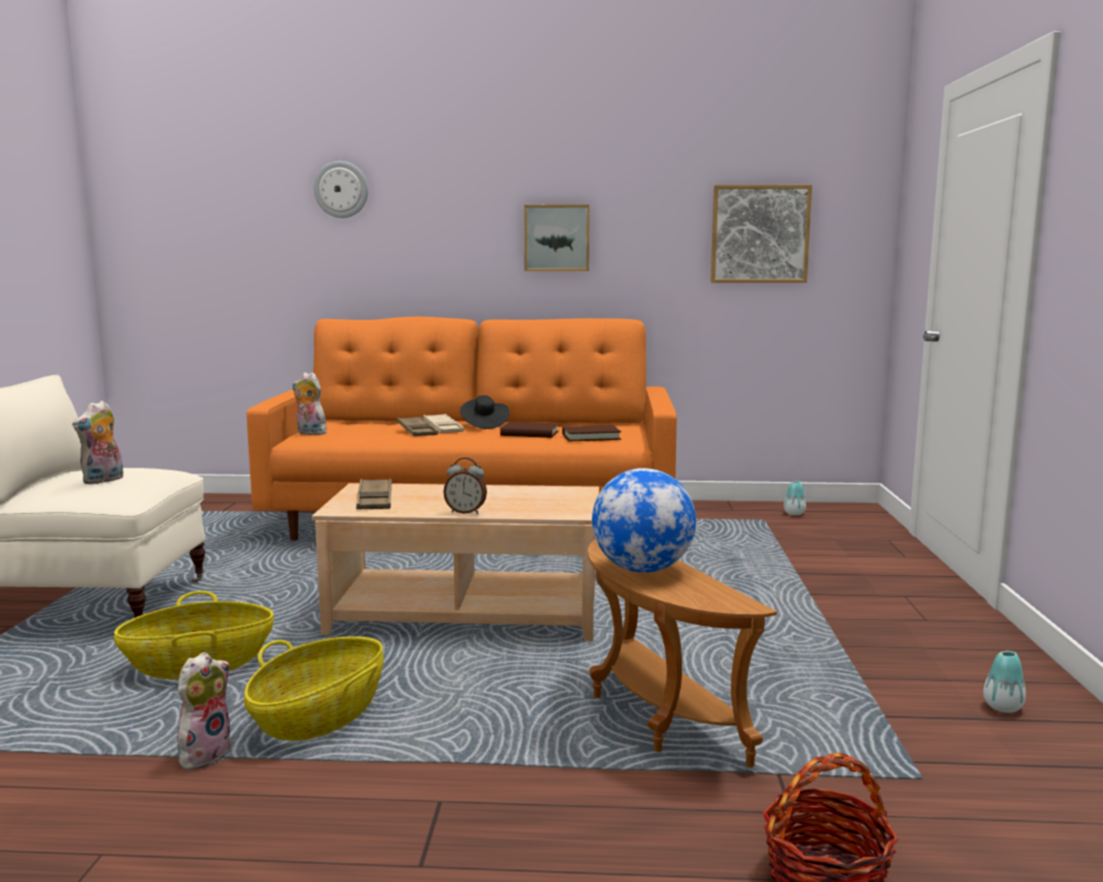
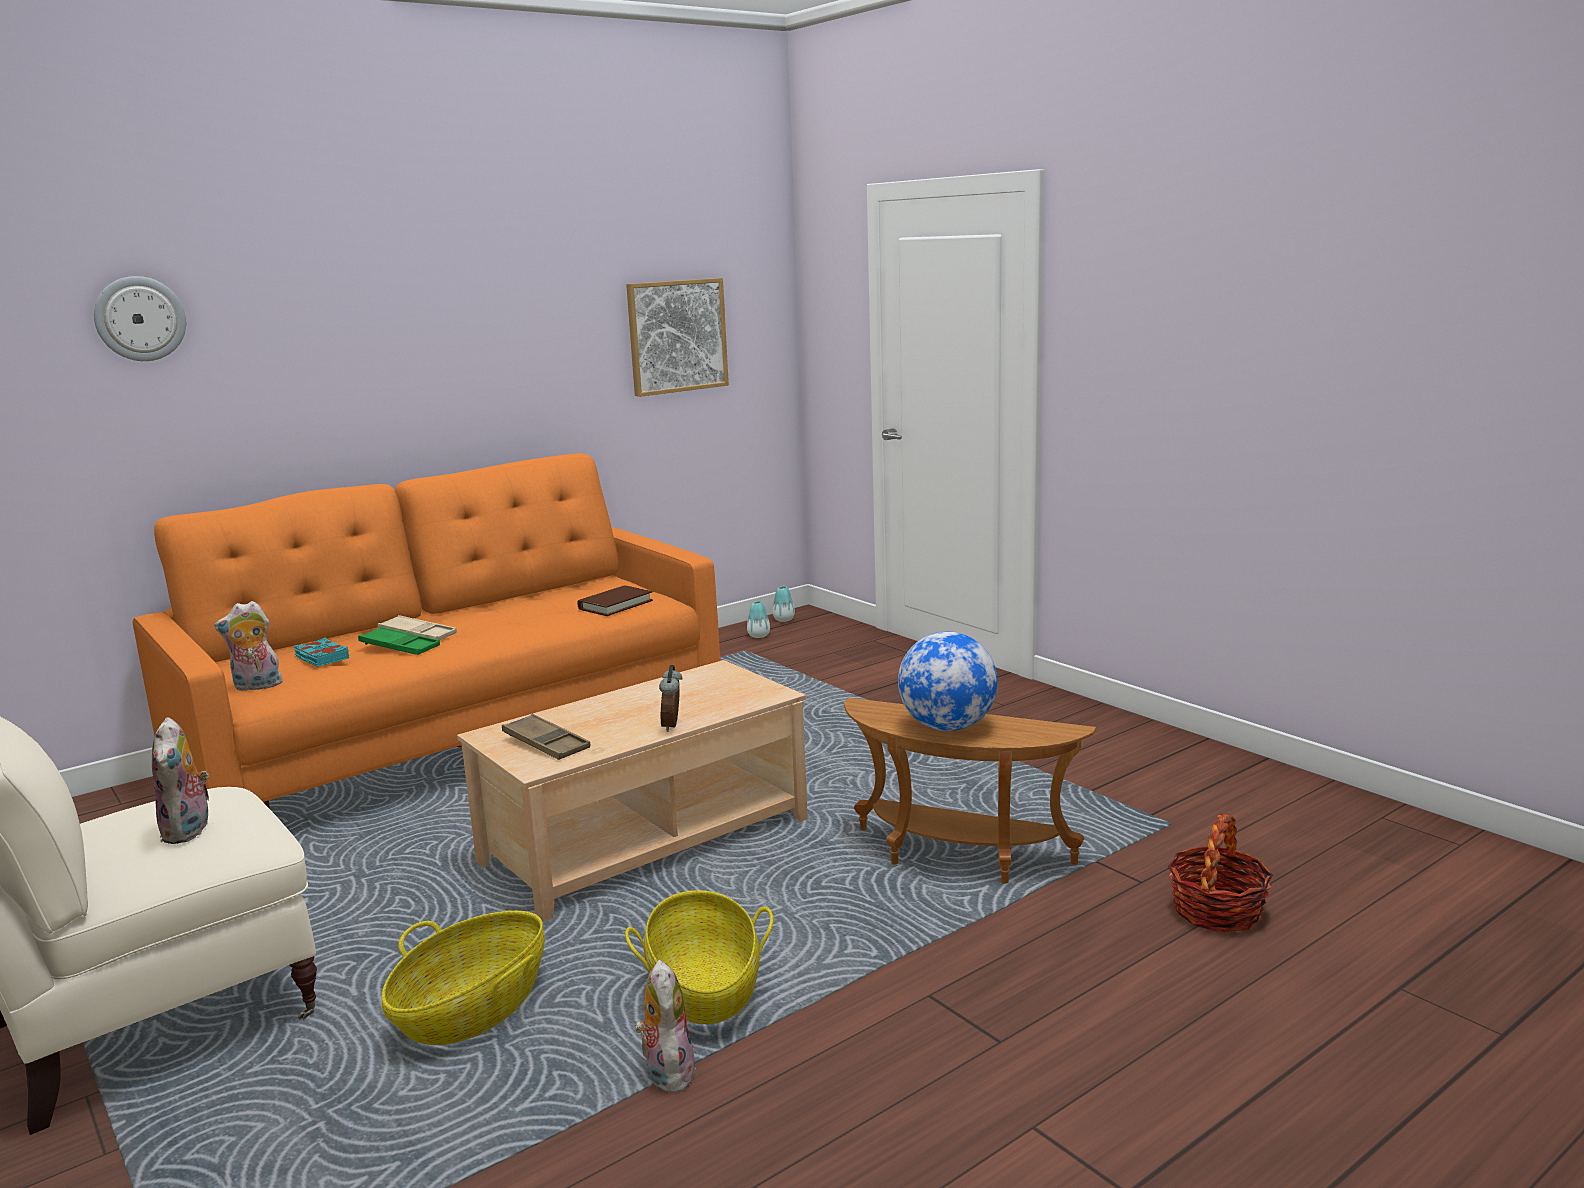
camera: 40 degrees left, 5 degrees up
(371, 428) = (321, 658): none -> turquoise book
(417, 431) = (400, 647): brown tray -> green tray
(466, 512) = (673, 725): alarm clock -> alarm clock turned 120 degrees clockwise
(484, 425) = (455, 618): black hat -> none
(529, 433) = (541, 617): brown book -> none
(557, 238) = (458, 361): picture -> none
(1002, 707) = (1140, 755): vase -> vase (784, 620)

